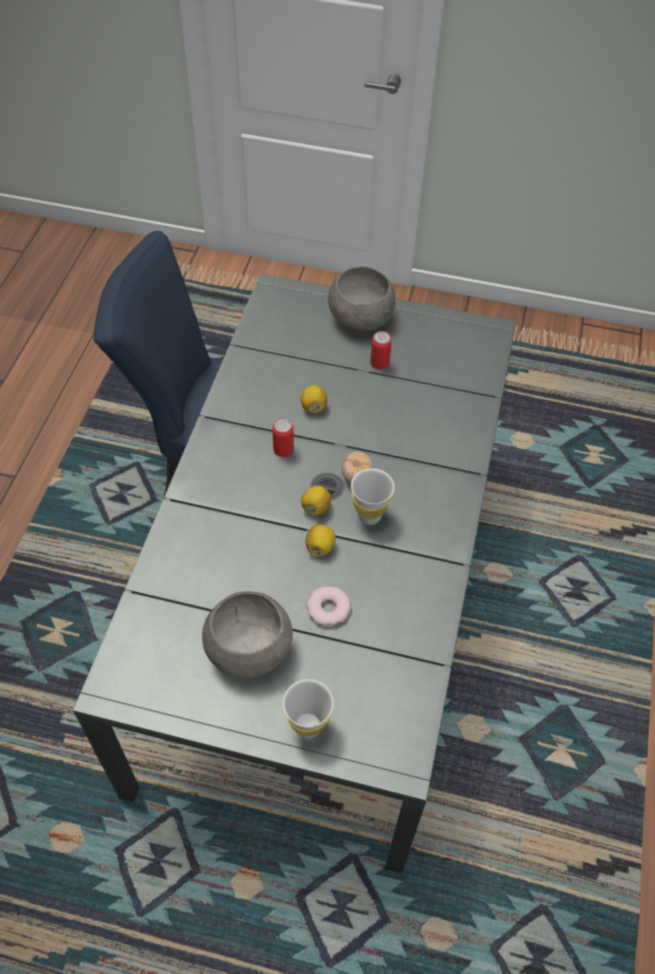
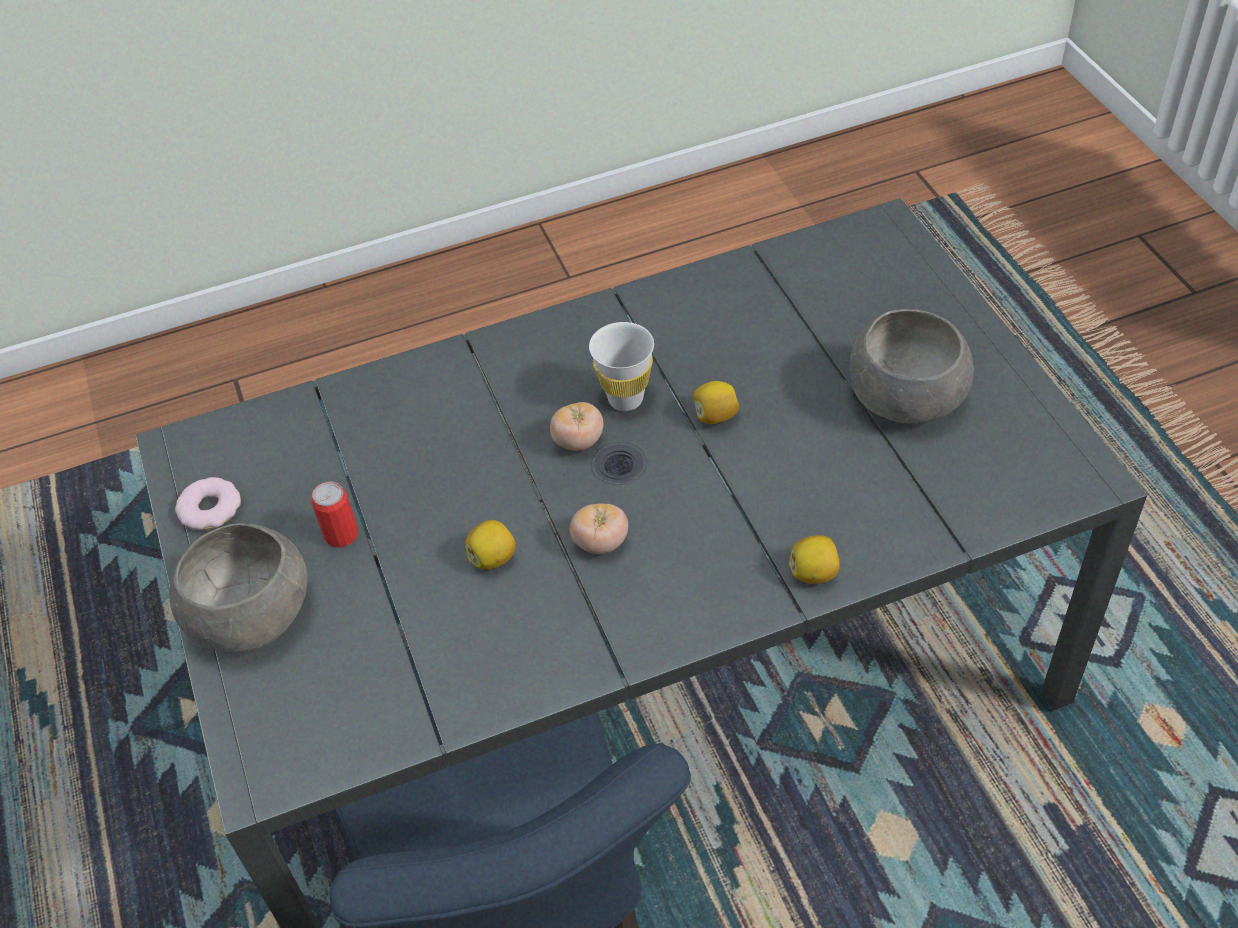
camera: 120 degrees left, 5 degrees down
(283, 449) = (600, 543): can -> tomato
(308, 726) = (930, 304): white cup -> none
(315, 508) = (664, 452): lemon -> lemon (814, 573)
(328, 608) = (787, 363): donut -> donut (210, 508)

